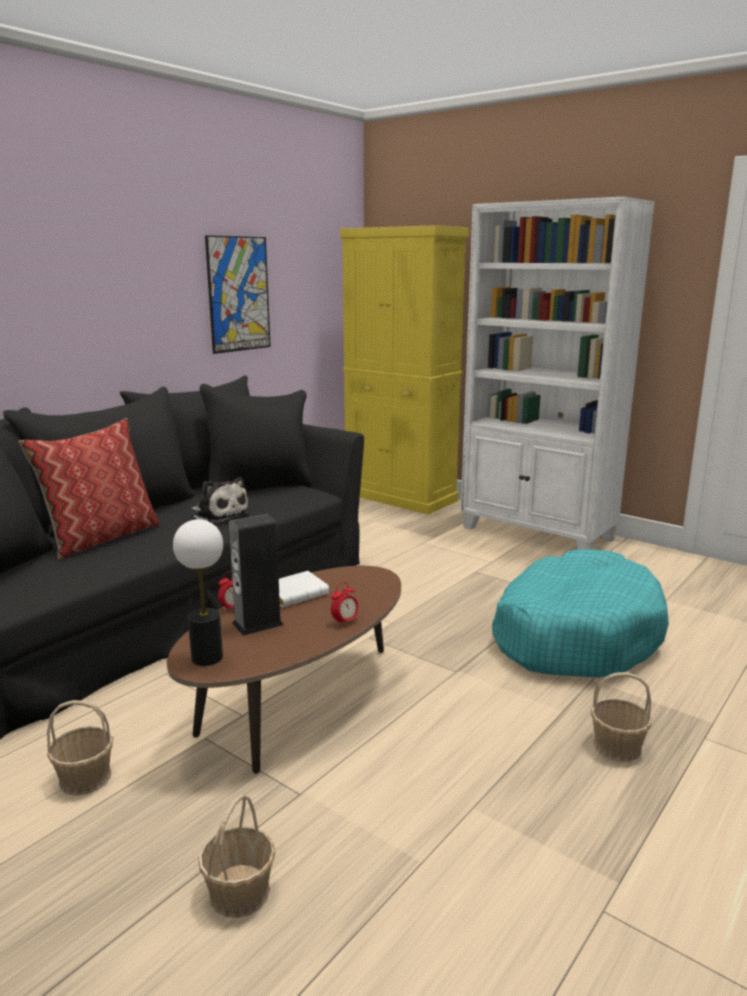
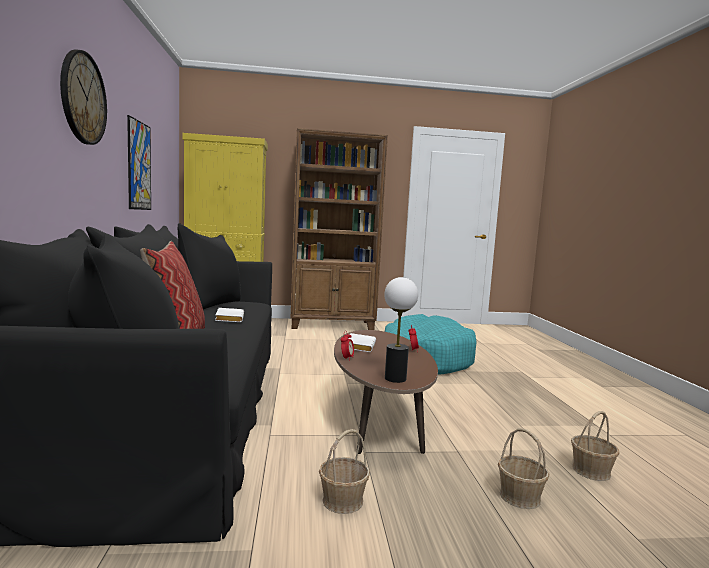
camera: 45 degrees left, 10 degrees down
(100, 242) = (83, 98): none -> wall clock
(218, 515) = (228, 318): plush toy -> white book
(257, 624) = (377, 361): speaker -> none
(538, 533) = (332, 325): white bookcase -> brown bookcase
(617, 747) = (515, 388): basket -> basket (591, 471)

